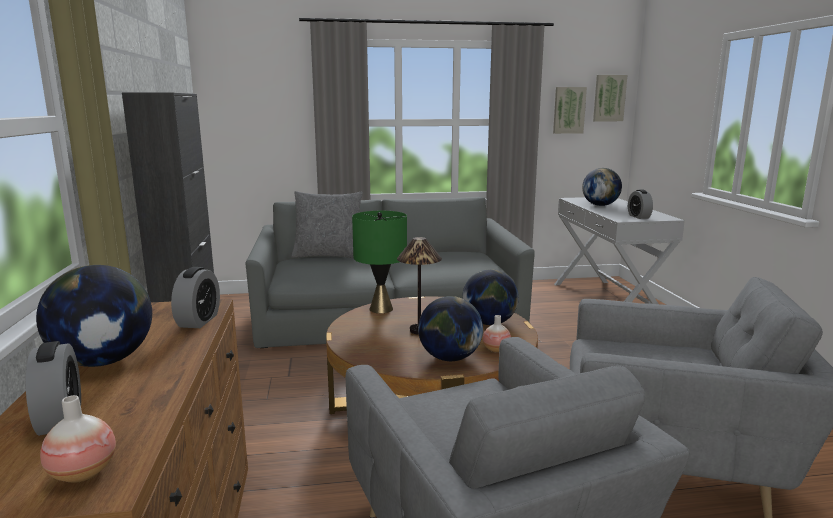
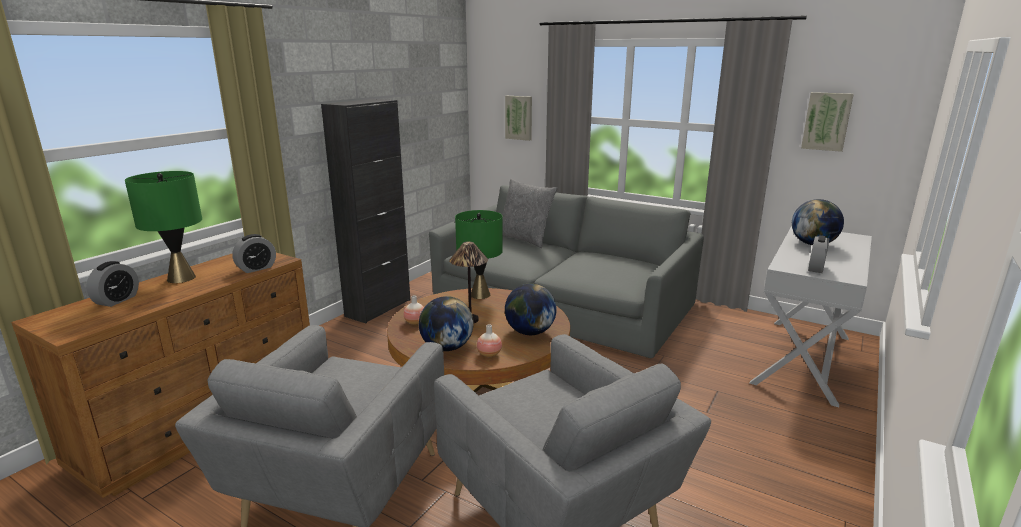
camera: 40 degrees right, 5 degrees up
(83, 473) = (76, 326): vase -> vase (415, 322)
(104, 361) = (181, 278): globe -> green table lamp
(609, 98) = (890, 109): picture -> picture (519, 117)

